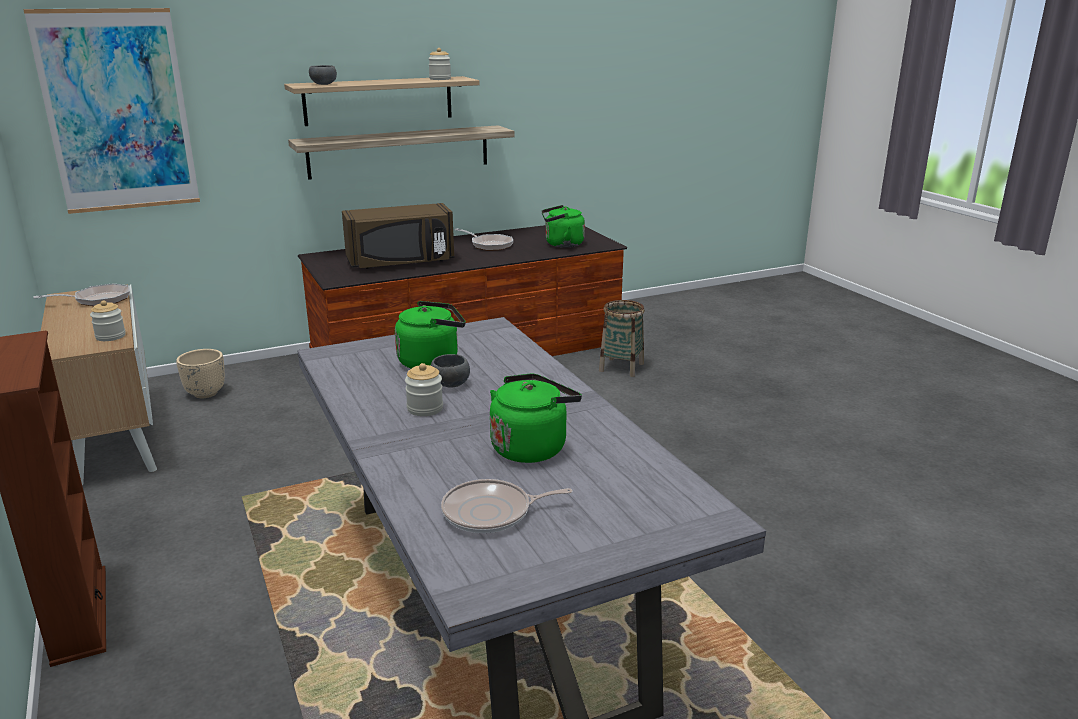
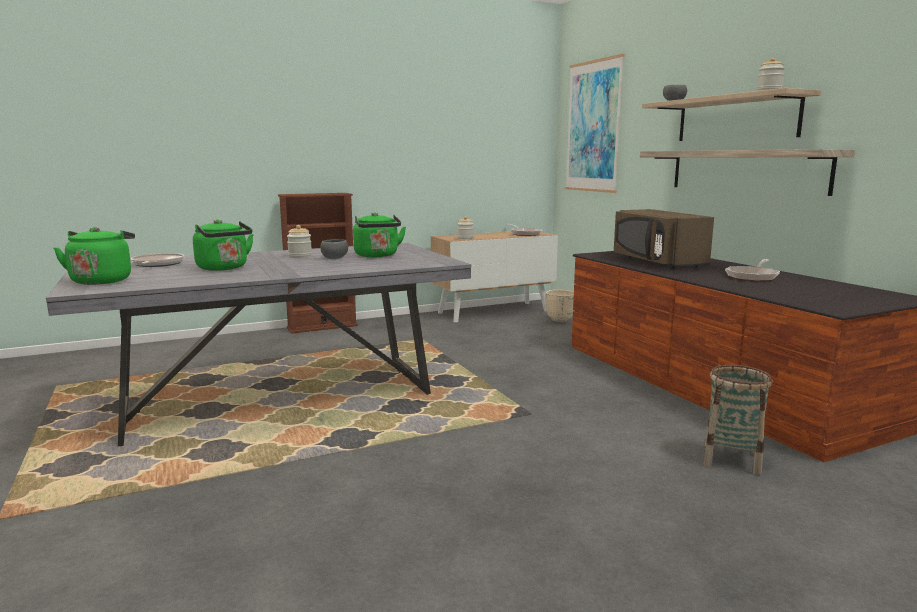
camera: 90 degrees right, 10 degrees down
(561, 244) = (800, 294): green kettle -> green kettle (102, 280)

